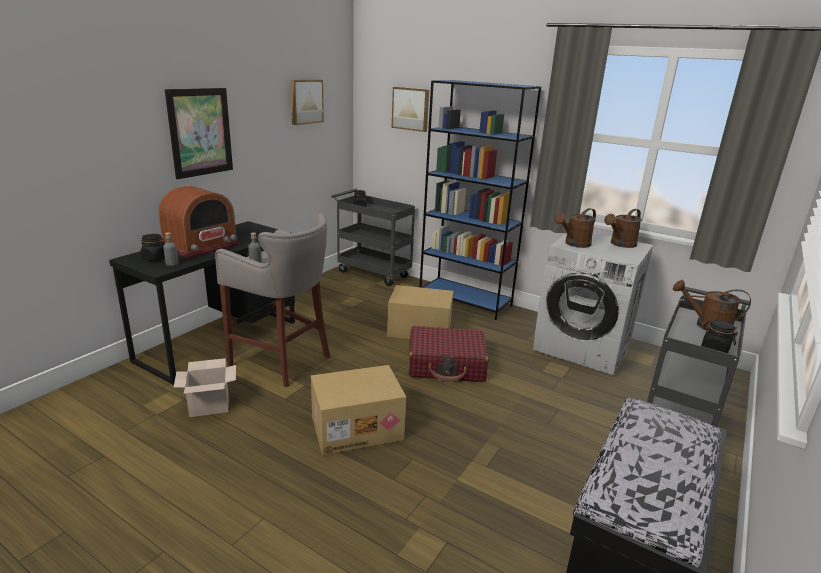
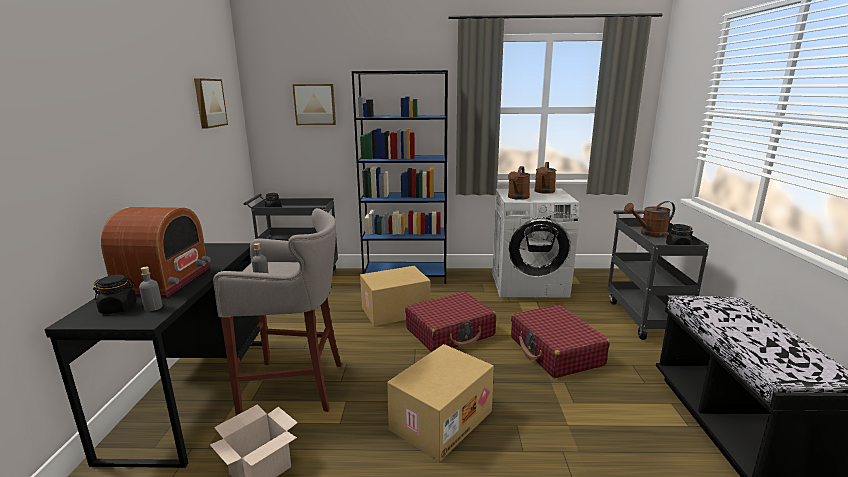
camera: 30 degrees left, 5 degrees down
(200, 132) = (121, 140): picture -> none
(528, 418) = (555, 351): none -> red suitcase

